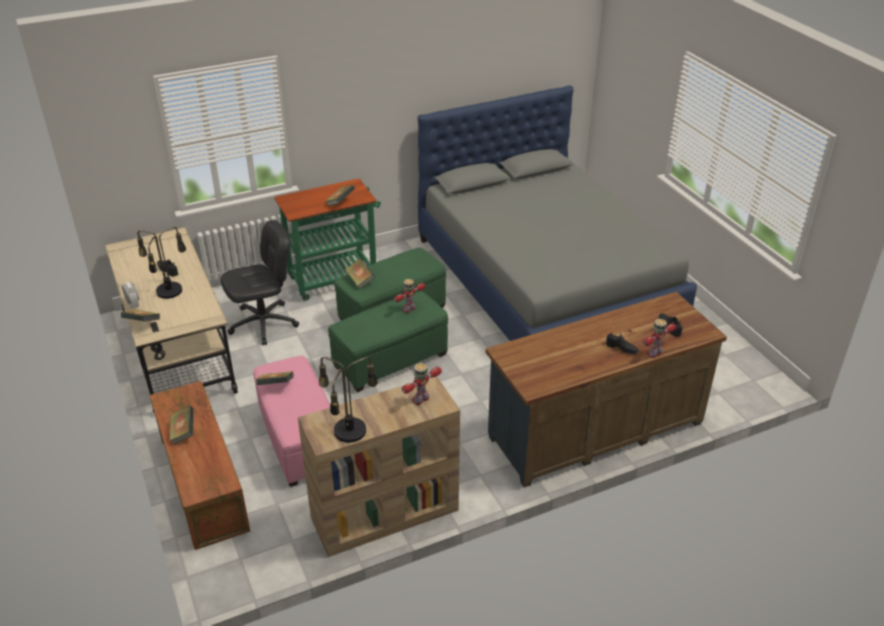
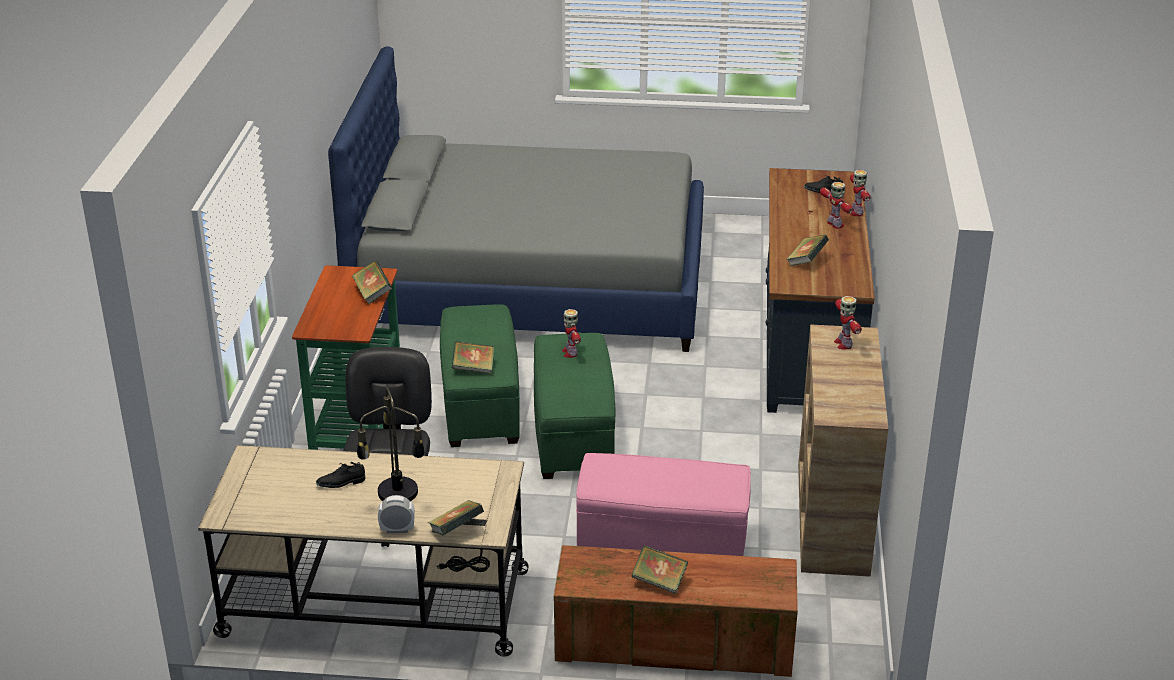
camera: 60 degrees left, 5 degrees down
(276, 386) = (632, 486): book -> book (806, 261)
(349, 430) = (862, 398): table lamp -> none
(622, 348) = (835, 224): black shoe -> toy robot

